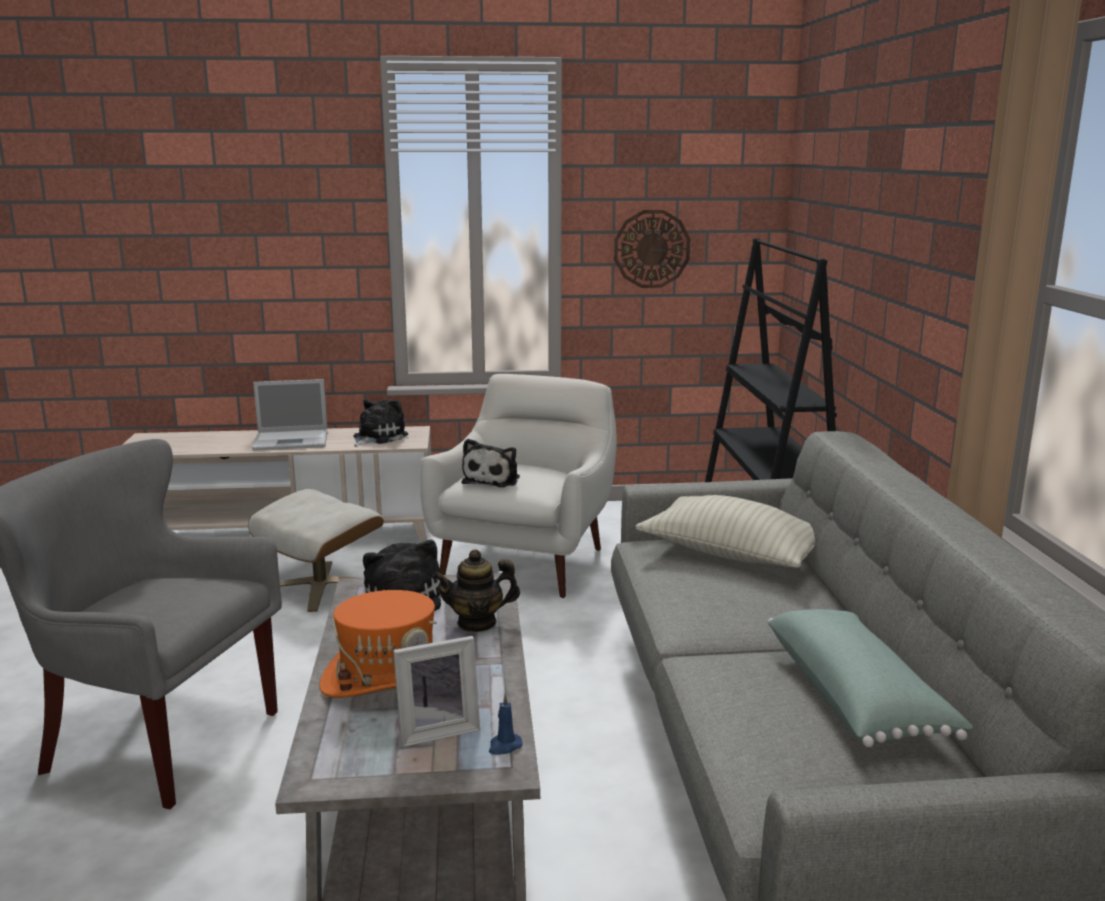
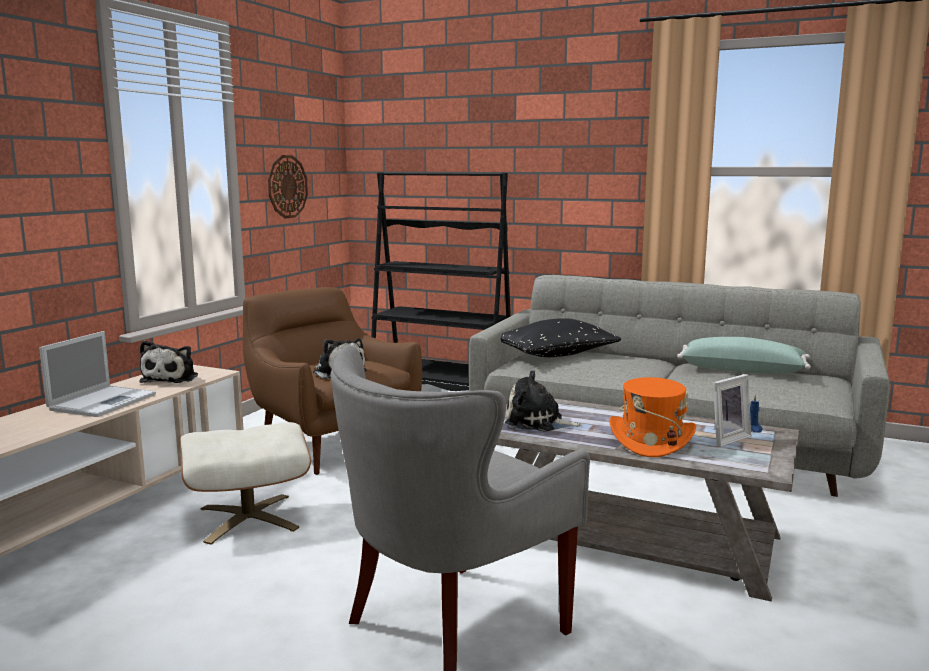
camera: 60 degrees left, 5 degrees down
(377, 437) = (172, 378): plush toy -> plush toy turned 150 degrees counterclockwise
(437, 730) = (725, 439): picture frame -> picture frame turned 45 degrees clockwise
(477, 623) = (590, 411): teapot -> none
(526, 560) = (332, 444): white armchair -> brown armchair
(731, 554) = (557, 355): beige pillow -> black pillow

